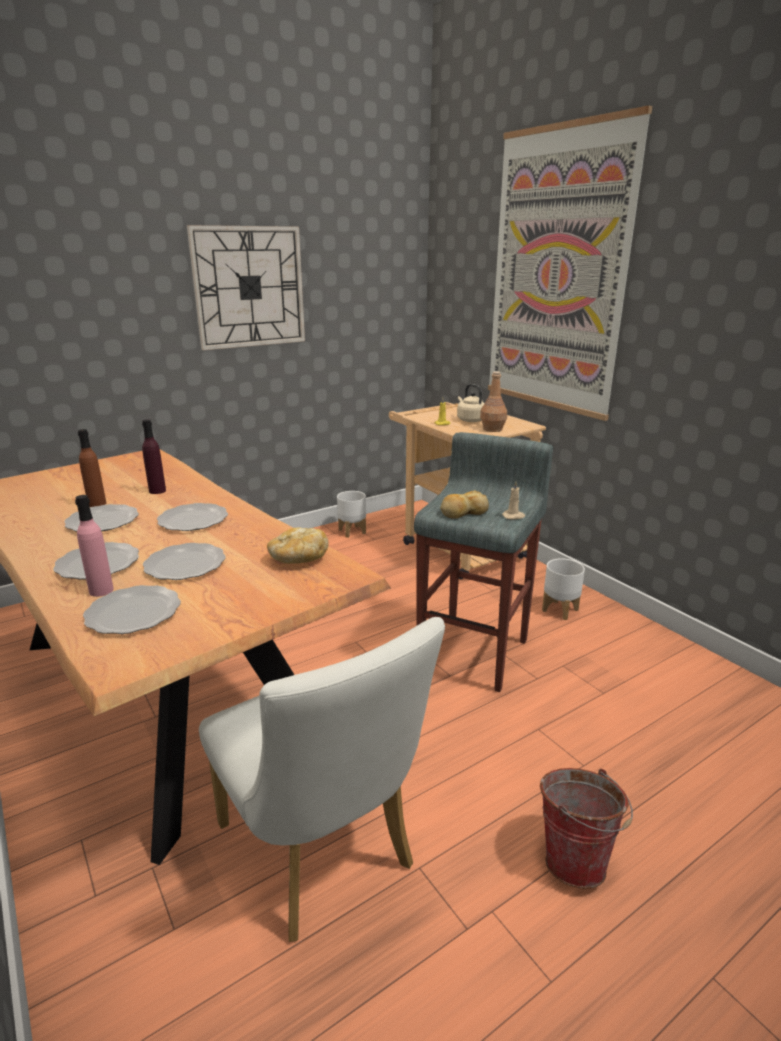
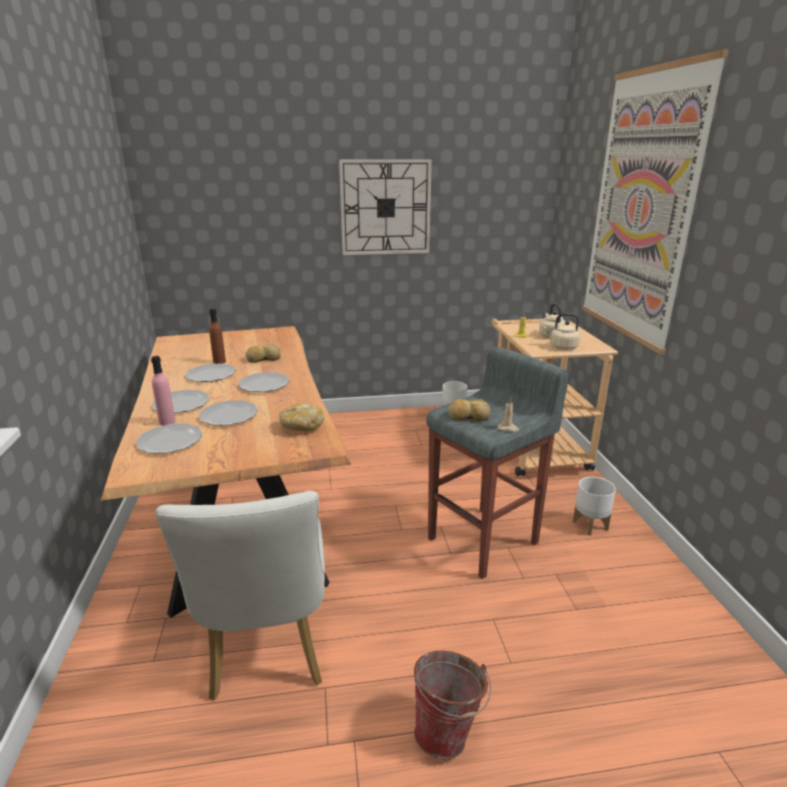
camera: 25 degrees right, 0 degrees up
(157, 491) = (263, 359): purple bottle -> bread
(492, 429) = (561, 347): brown bottle -> beige kettle

